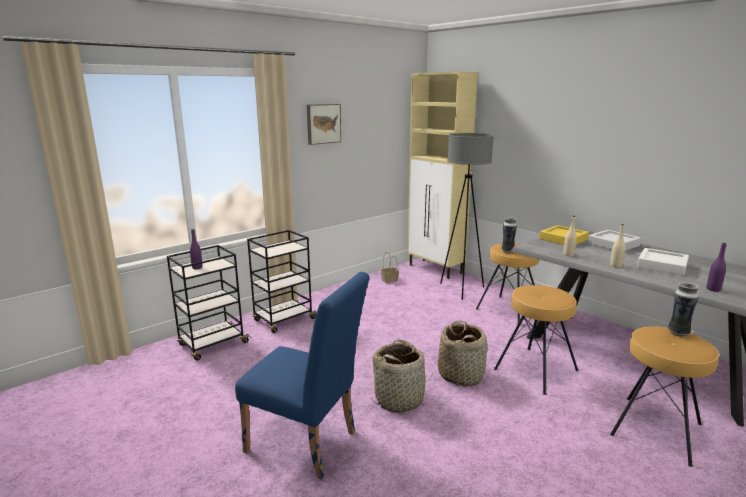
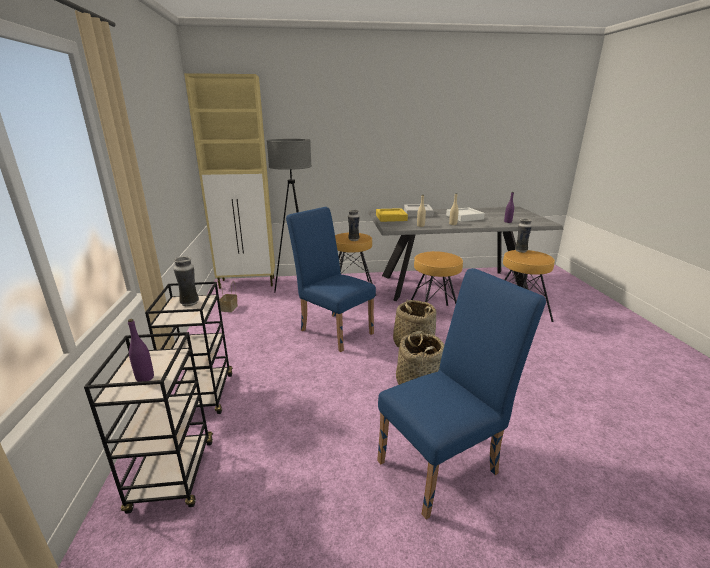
camera: 55 degrees left, 5 degrees up
(286, 246) = (190, 303): none -> vase
(323, 123) = (139, 135): picture -> none
(424, 329) = (333, 329): none -> blue chair

